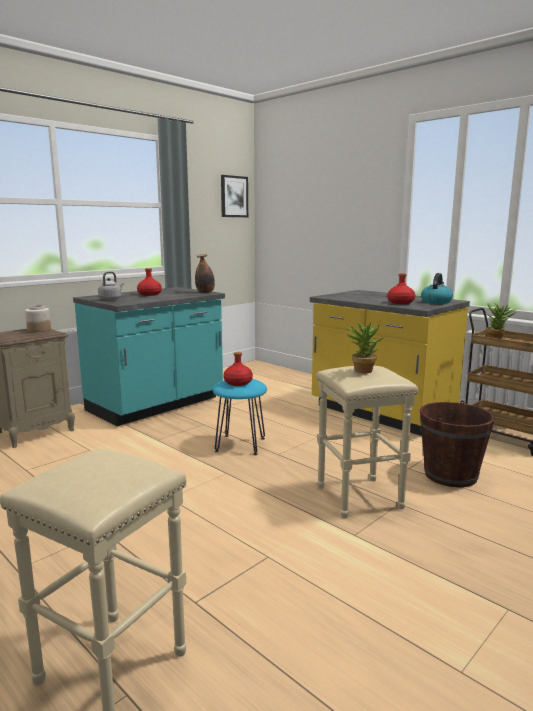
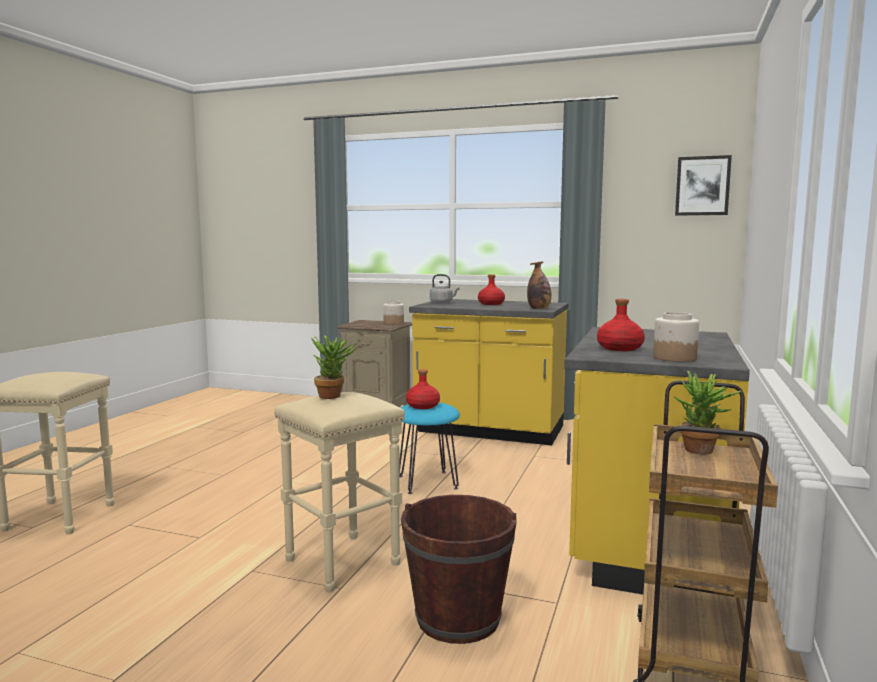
camera: 65 degrees right, 5 degrees down
(157, 405) = (489, 430): turquoise counter -> yellow counter
(436, 302) = (674, 358): kettle -> jar

